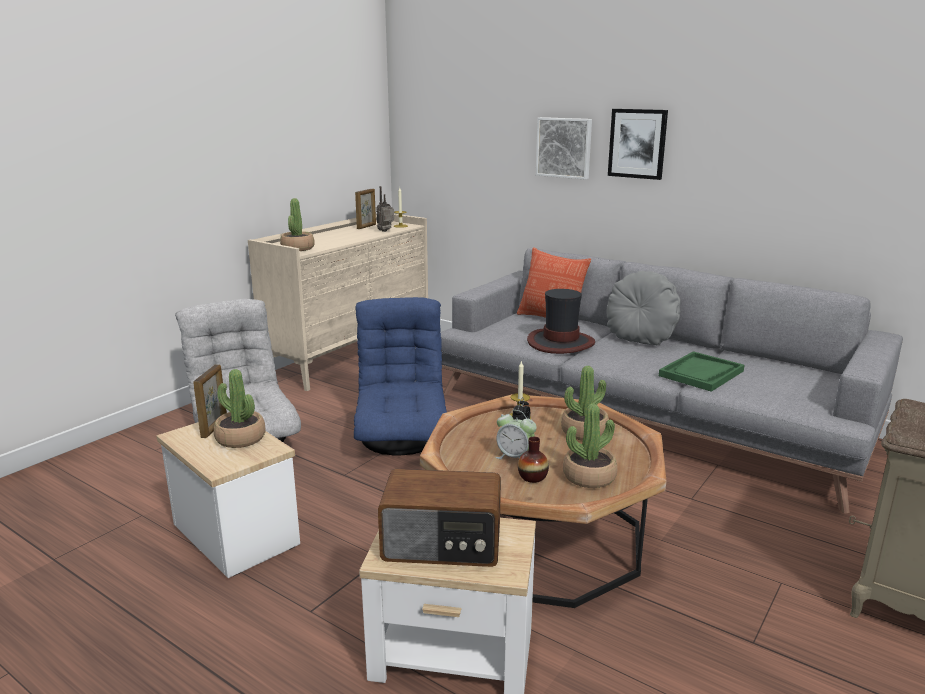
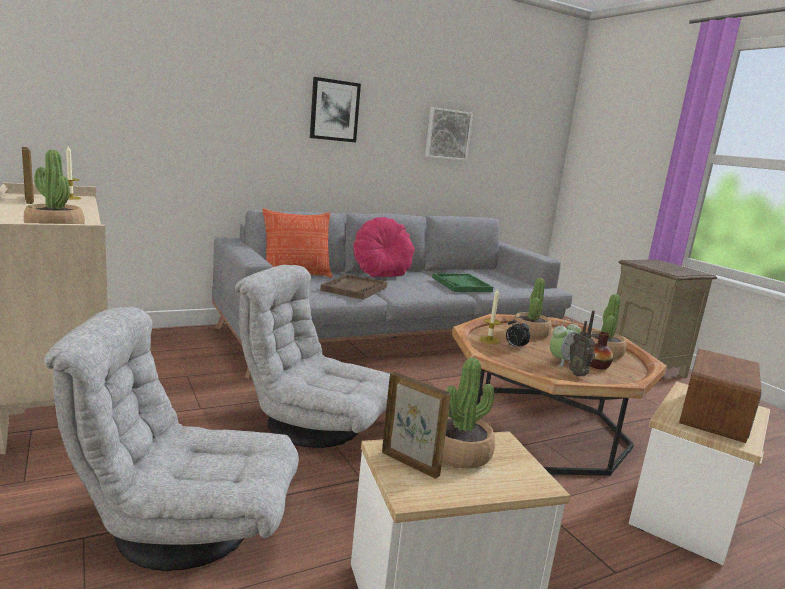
camera: 65 degrees left, 5 degrees down
(386, 231) = (80, 204): radio -> radio (578, 374)
(403, 438) = (317, 424): blue armchair -> grey armchair
(560, 342) = (354, 289): hat -> brown tray
(564, 147) = (264, 109): picture -> picture (447, 134)
(640, 340) = (381, 275): grey pillow -> pink pillow

